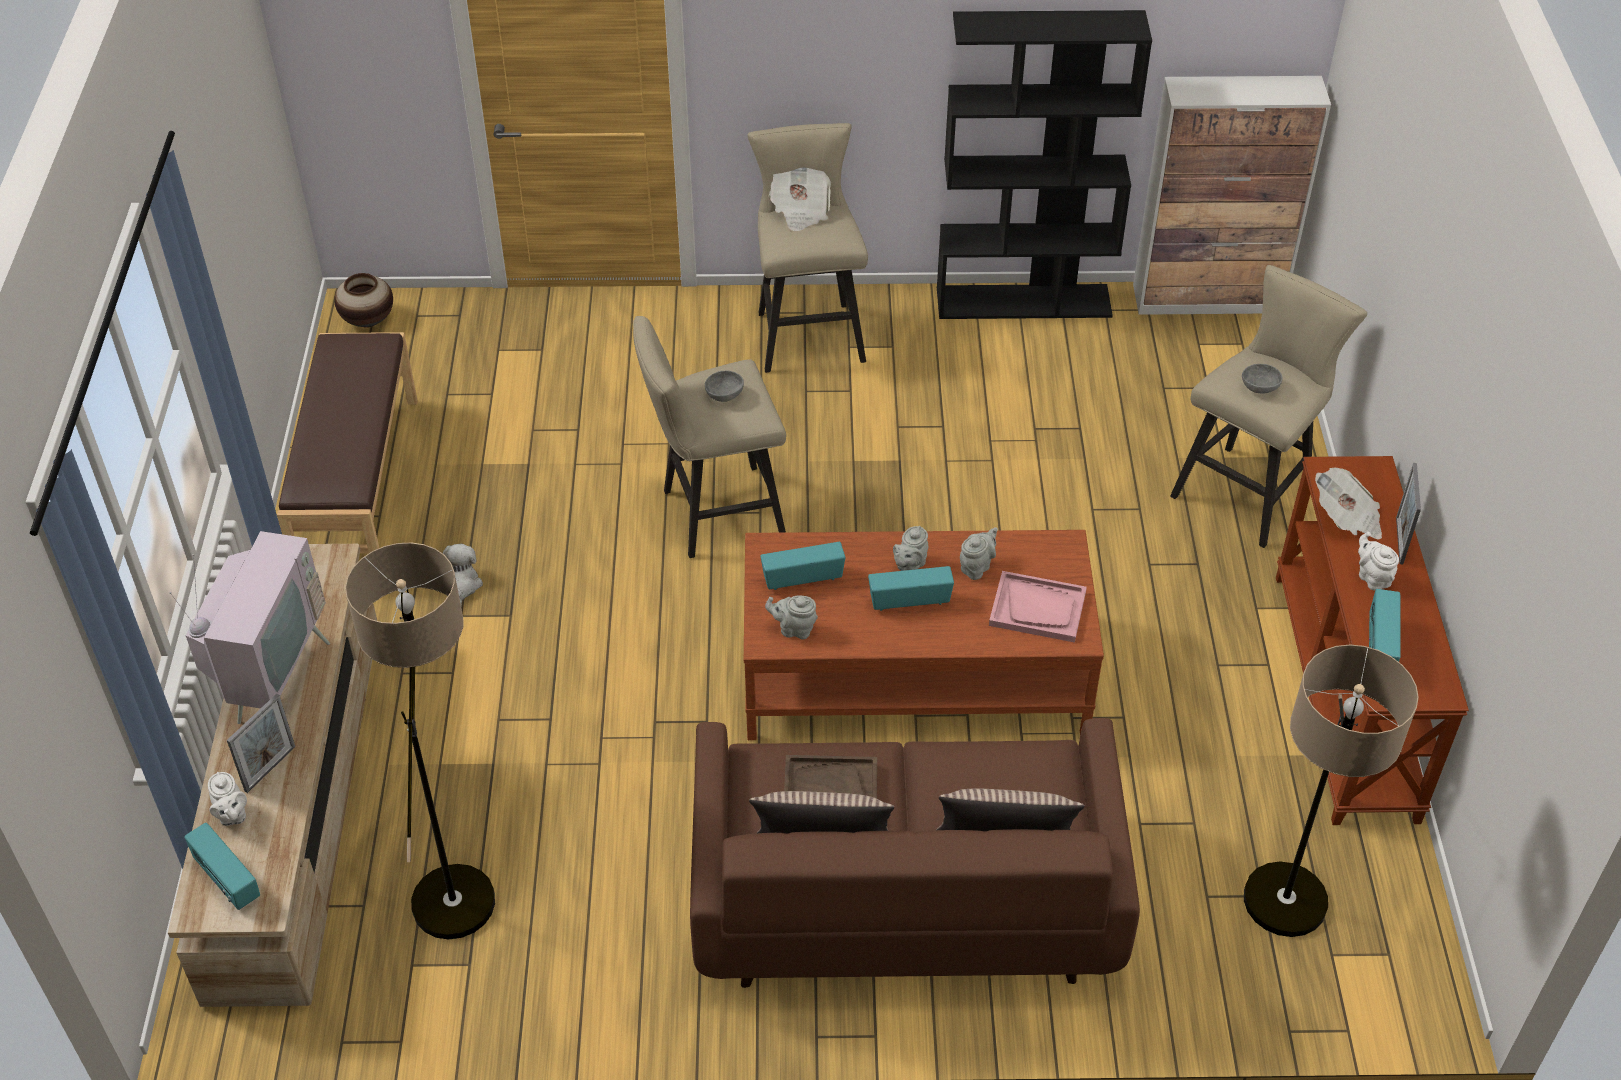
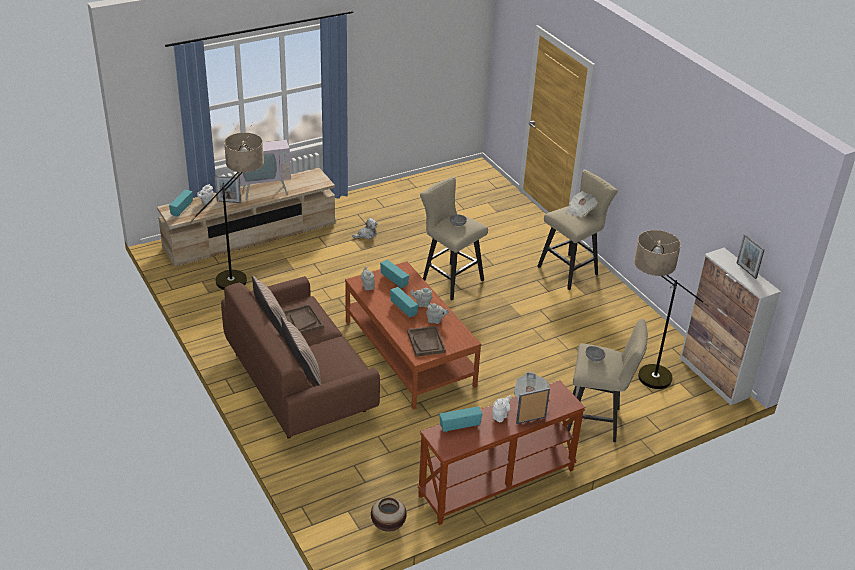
camera: 60 degrees right, 10 degrees down
(357, 487) = (393, 198): brown bench -> none
(368, 320) = (474, 171): vase -> vase (388, 525)
(1024, 301) = (651, 322): black bookcase -> none
(1038, 608) = (426, 342): pink tray -> brown tray
(1246, 84) = (746, 270): none -> picture frame
(1279, 929) = (351, 491): floor lamp -> floor lamp (641, 378)

